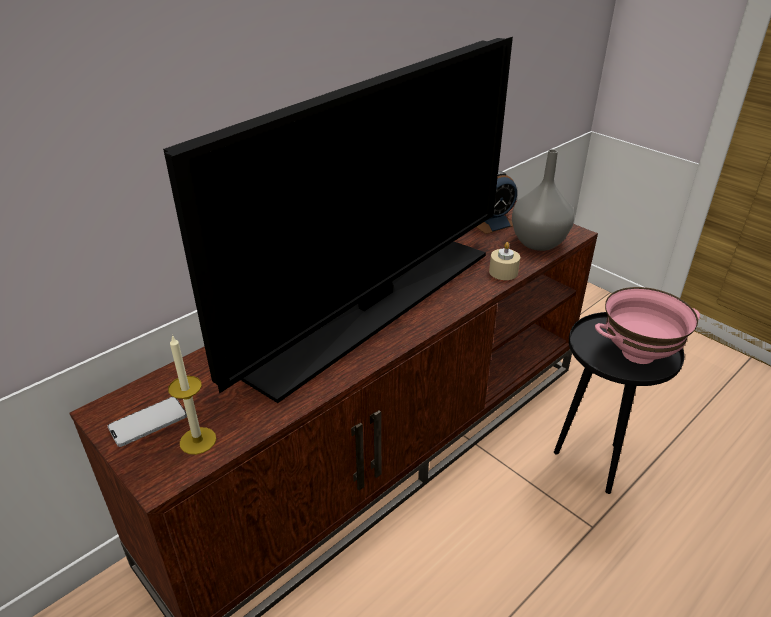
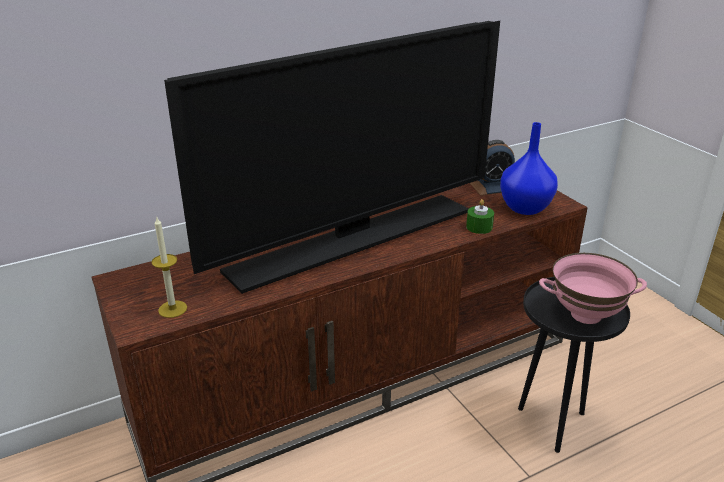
camera: 15 degrees right, 5 degrees down
(148, 422) = (142, 291): phone -> none
(503, 272) = (479, 227): beige candle -> green candle
(538, 242) = (525, 207): grey vase -> blue vase

